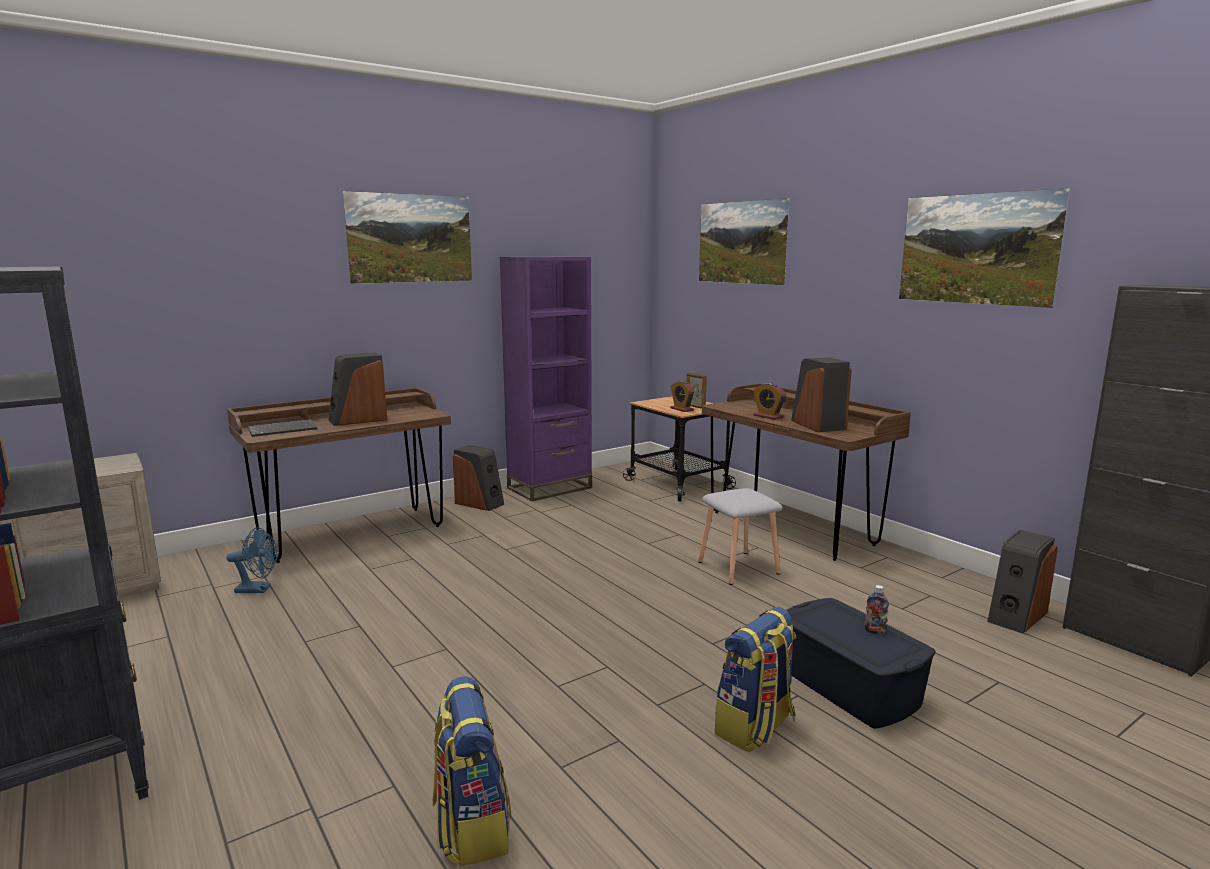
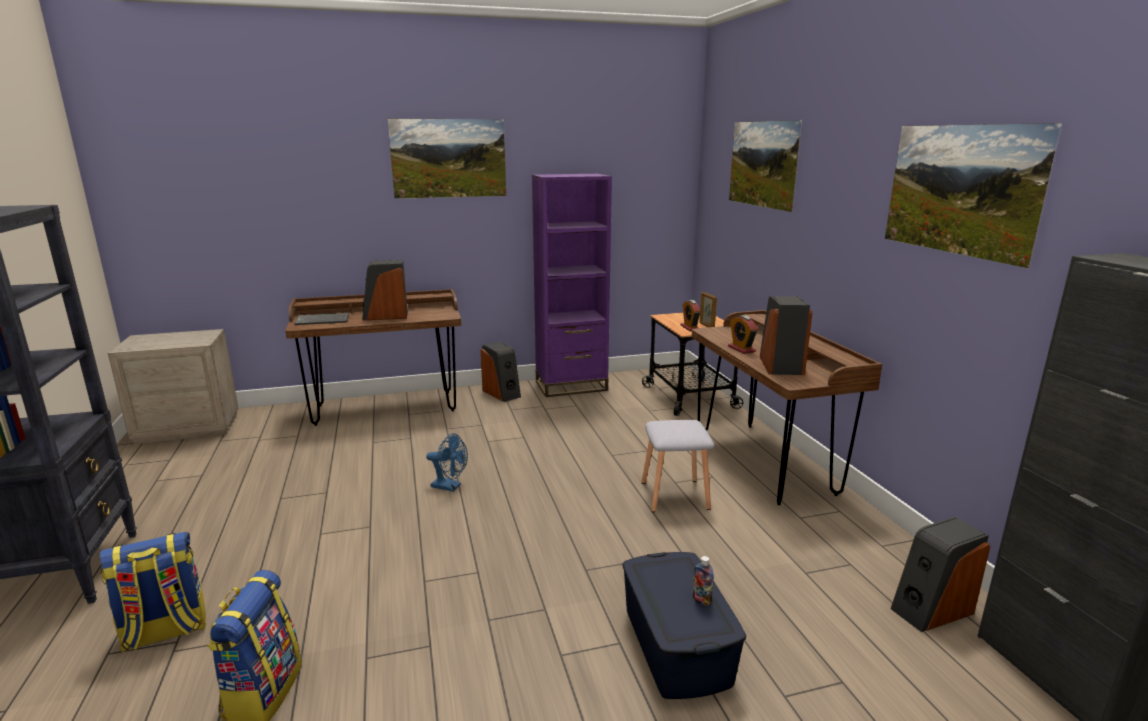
camera: 20 degrees right, 5 degrees up
(258, 589) = (285, 447): blue fan -> blue fan (450, 487)
(755, 728) = (553, 666): backpack -> backpack (165, 632)

